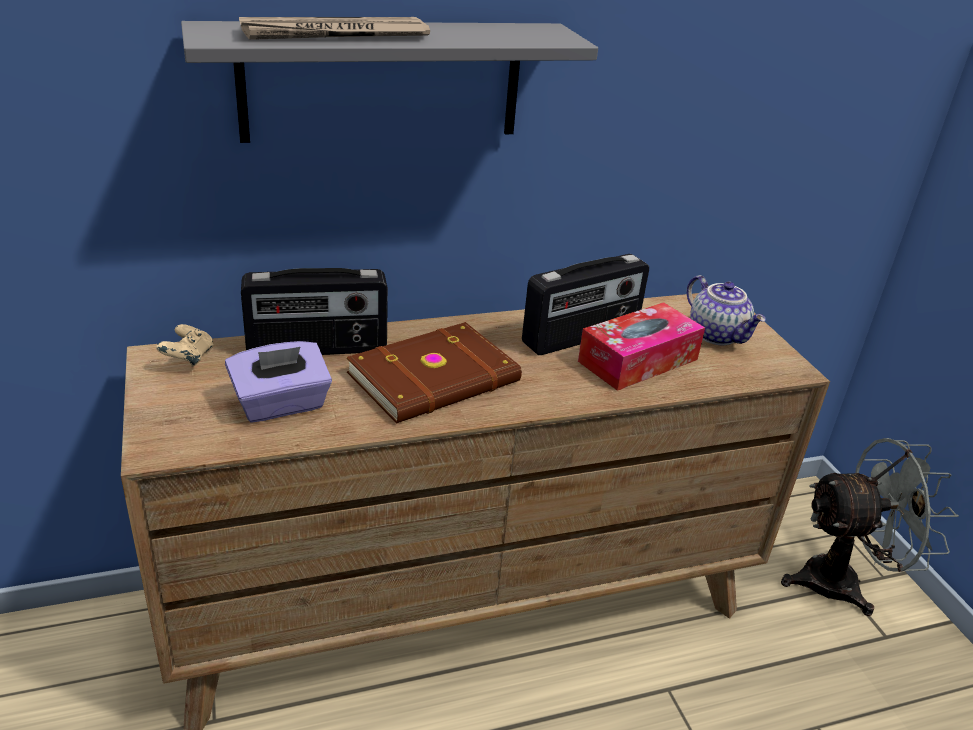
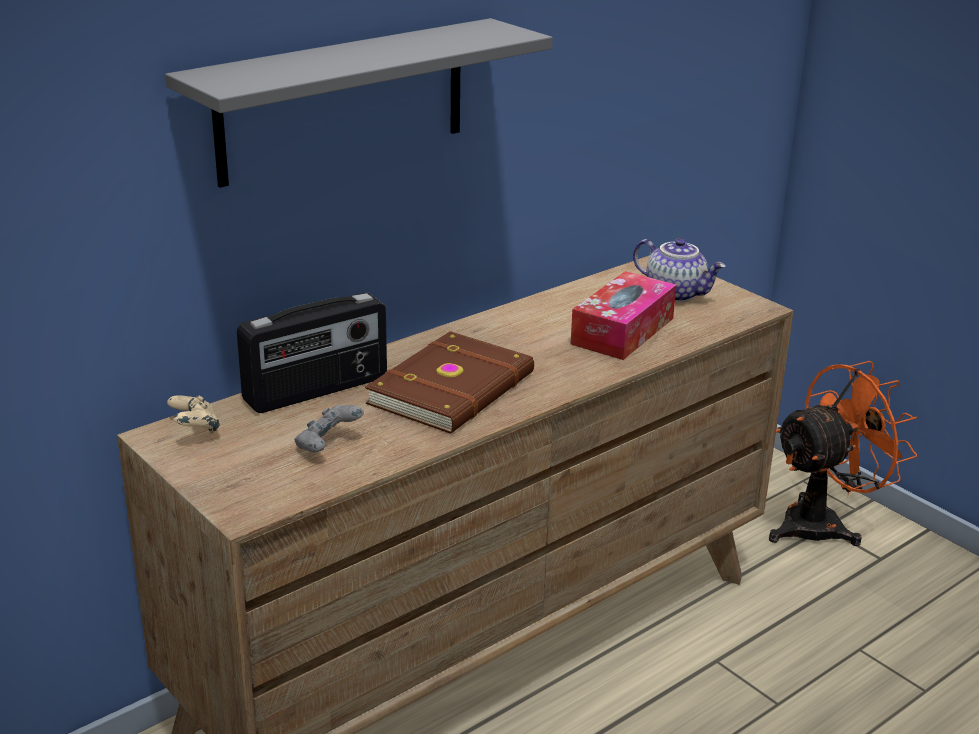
camera: 20 degrees left, 5 degrees down
(281, 405) = (328, 446): purple tissue box -> grey game controller
(334, 35) = (324, 63): newspaper -> none
(581, 337) = (557, 323): radio -> none
(843, 582) = (823, 523): grey fan -> orange fan

